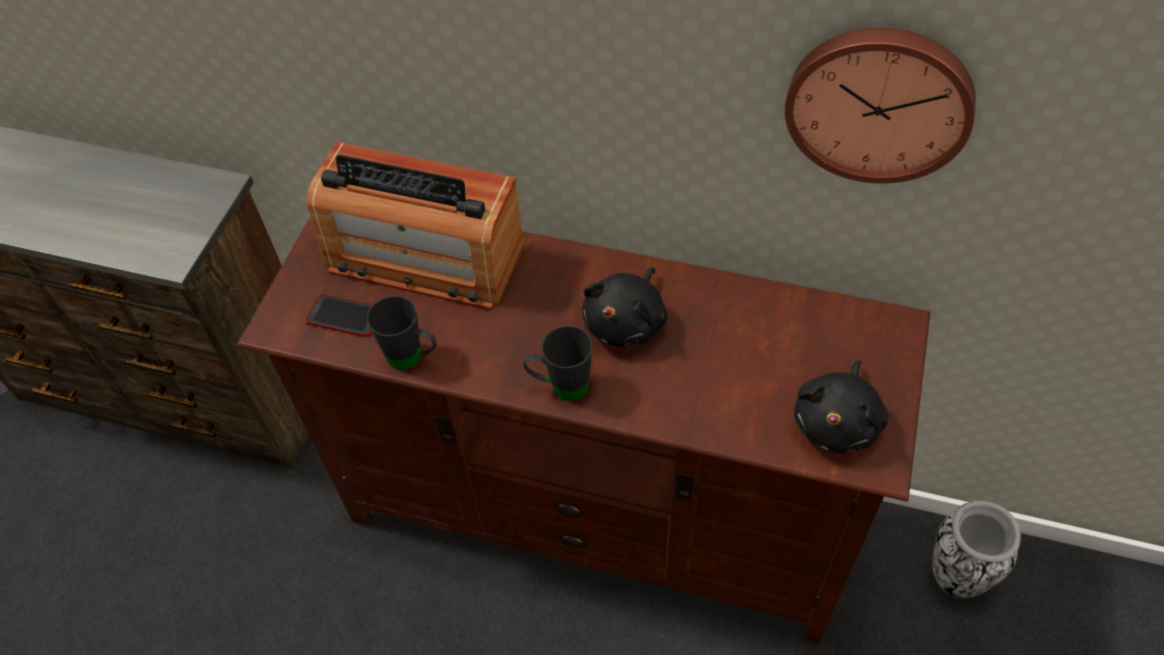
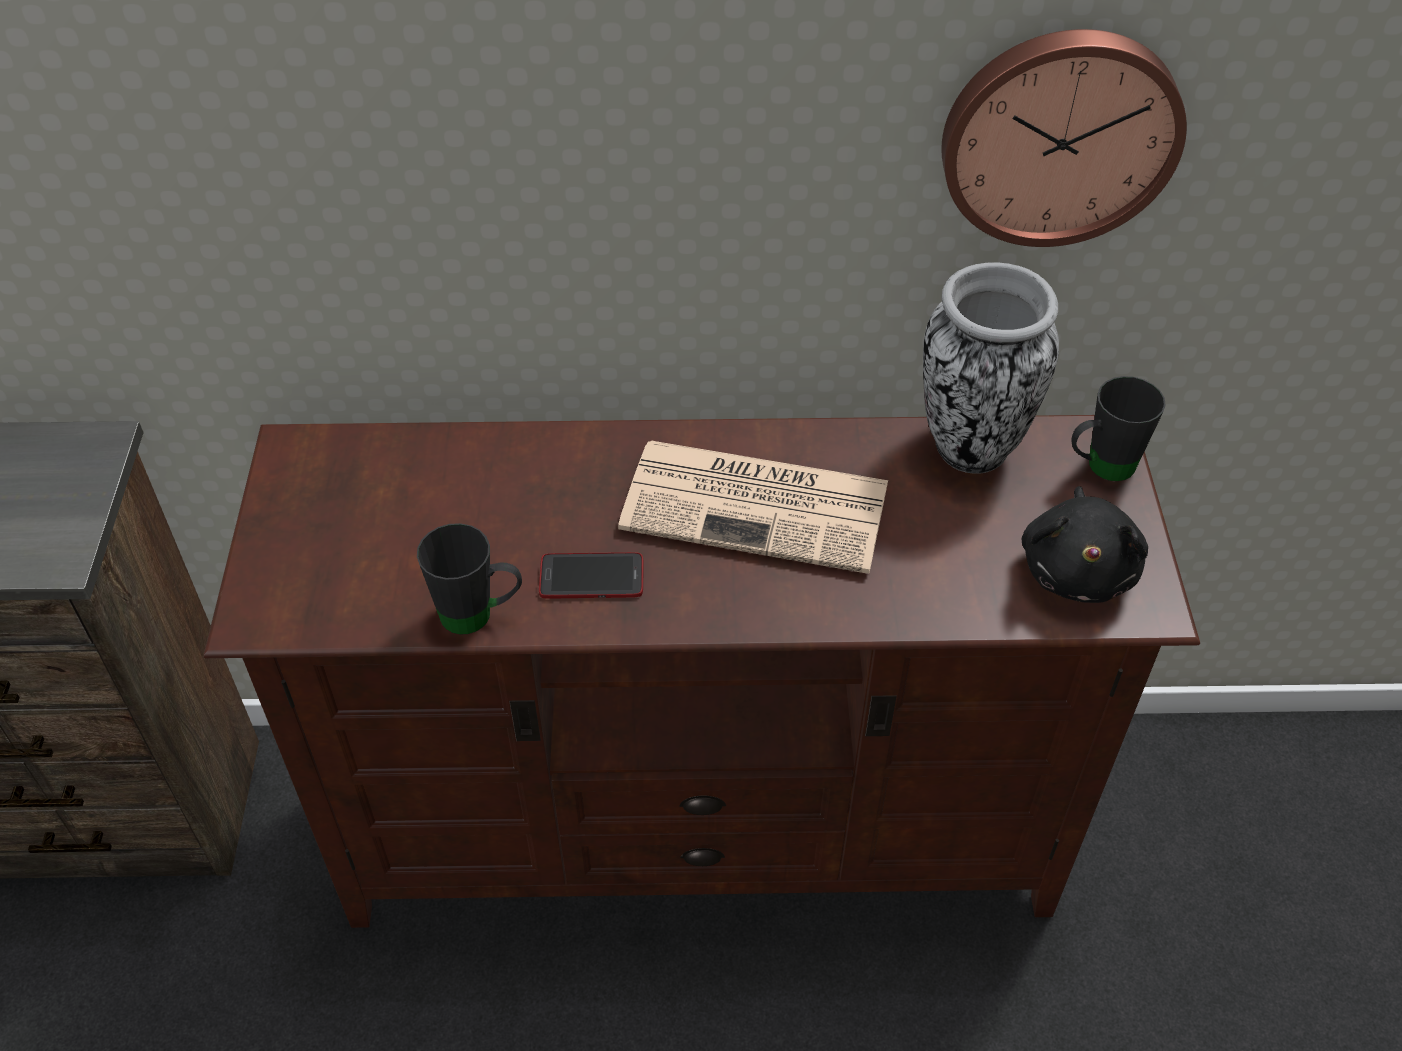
camera: 20 degrees left, 5 degrees down
(343, 316) = (355, 582): phone -> phone (591, 577)
(425, 258) = (445, 481): radio -> none
(560, 387) = (703, 606): black mug -> black mug (1100, 468)
(627, 322) = (759, 506): black plush toy -> newspaper
(954, 577) = (1189, 787): vase -> vase (969, 446)

